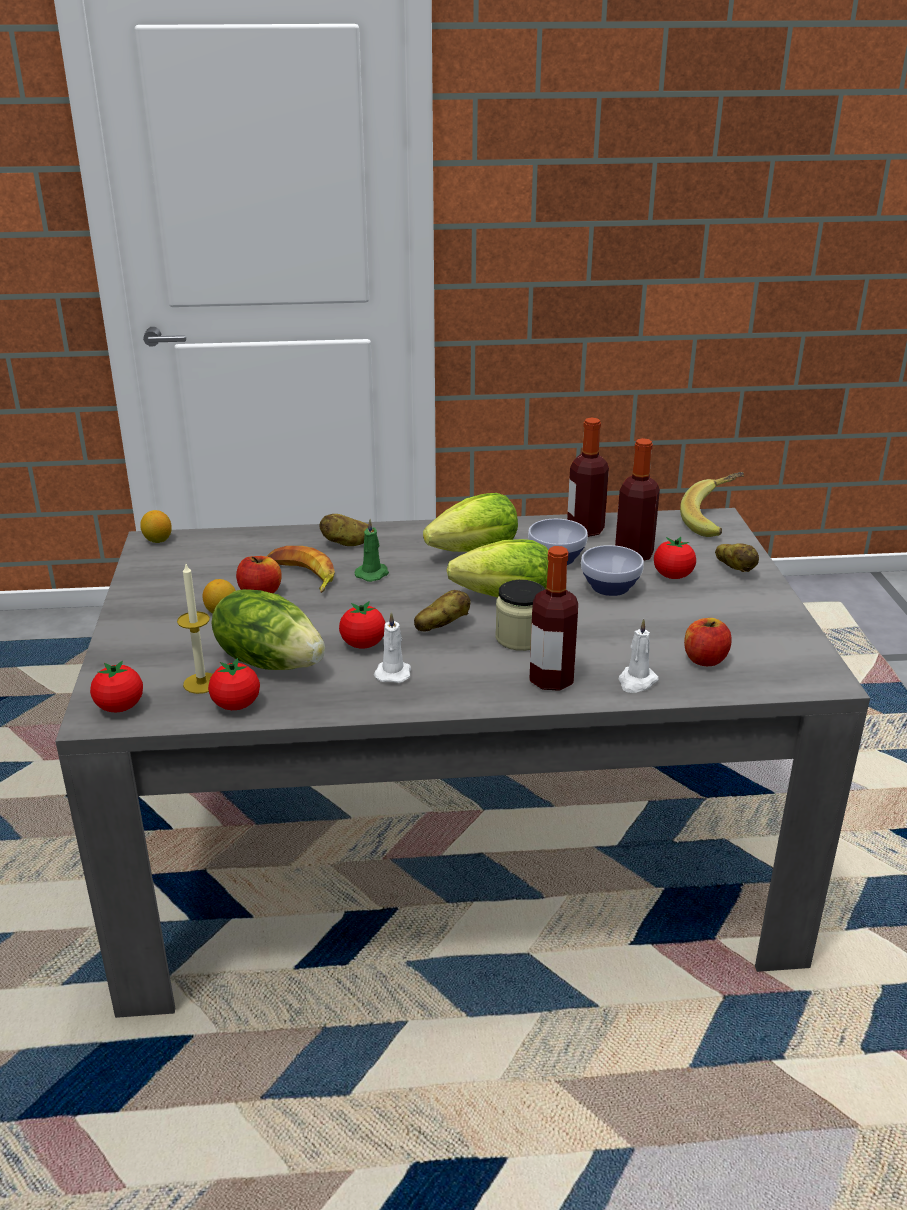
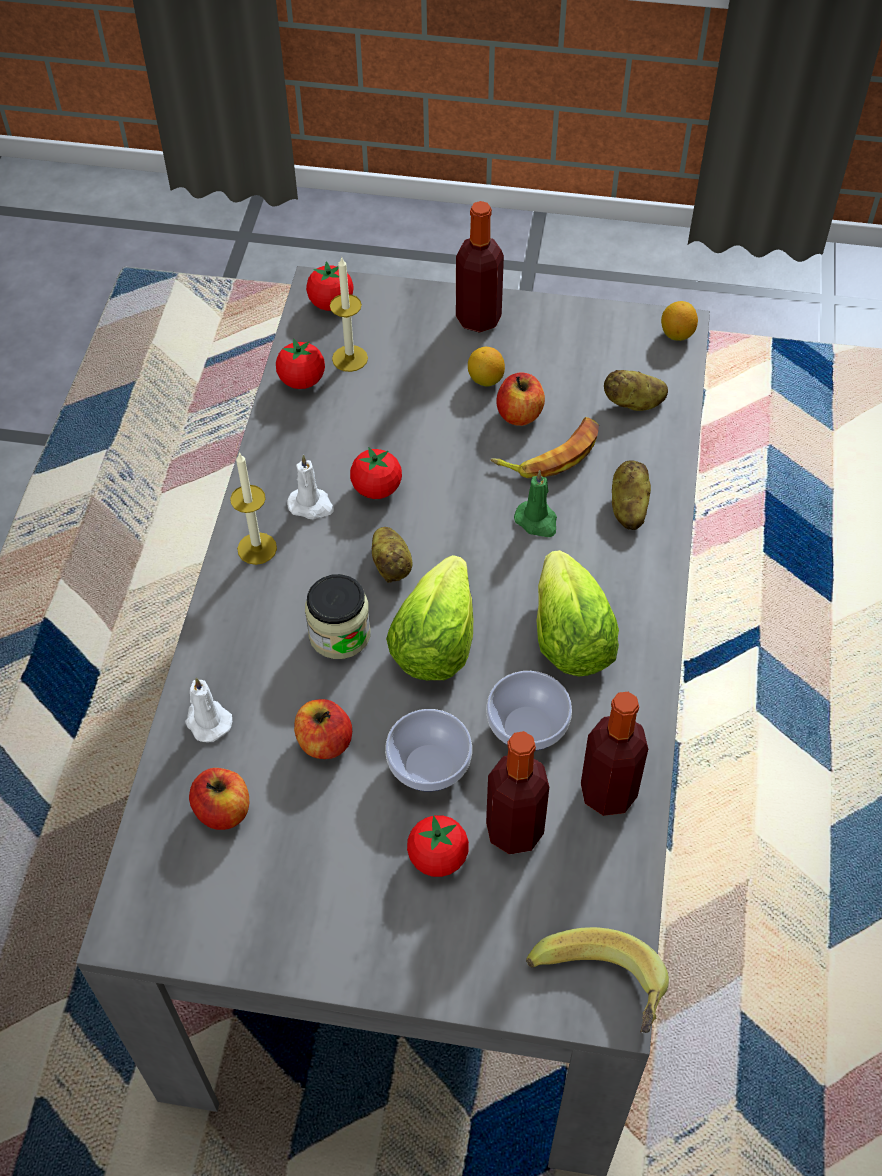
camera: 105 degrees right, 25 degrees up
(270, 661) = (371, 411): lettuce -> none
(453, 691) = (257, 548): none -> candle
(551, 680) = (243, 640): bottle -> bottle (478, 318)
(619, 628) = (324, 742): none -> apple
(735, 569) = (433, 951): potato -> potato (633, 403)

